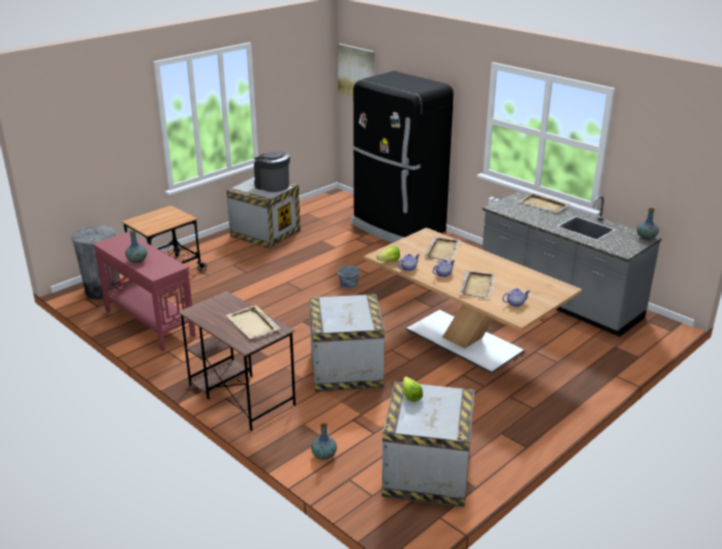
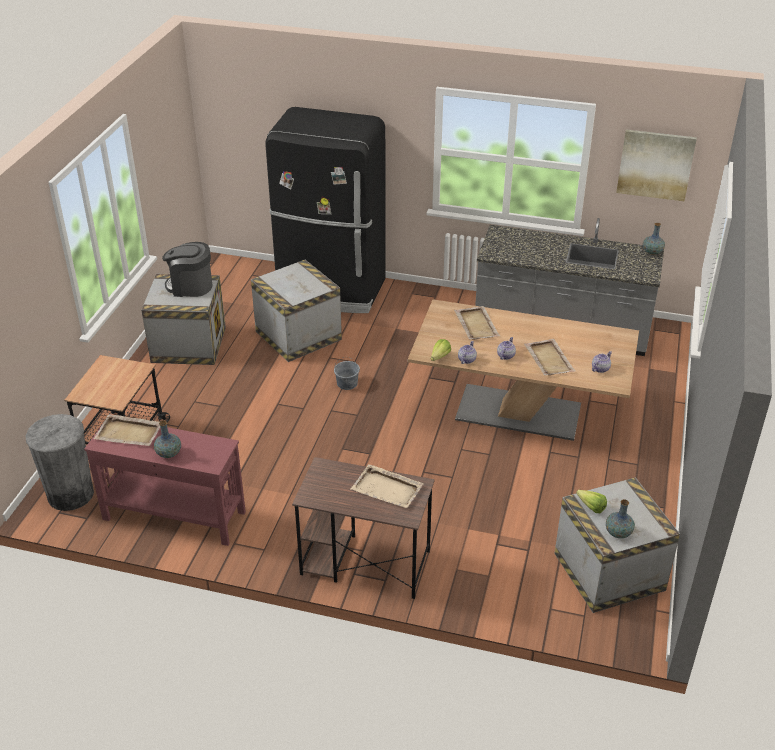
camera: 30 degrees left, 10 degrees up
(324, 456) = (506, 595): vase -> vase (618, 533)
(345, 370) = (439, 491): crate -> crate (297, 336)
(357, 72) = (231, 111): picture -> picture (655, 164)
(544, 204) = (530, 237): beige tray -> beige tray (129, 432)

